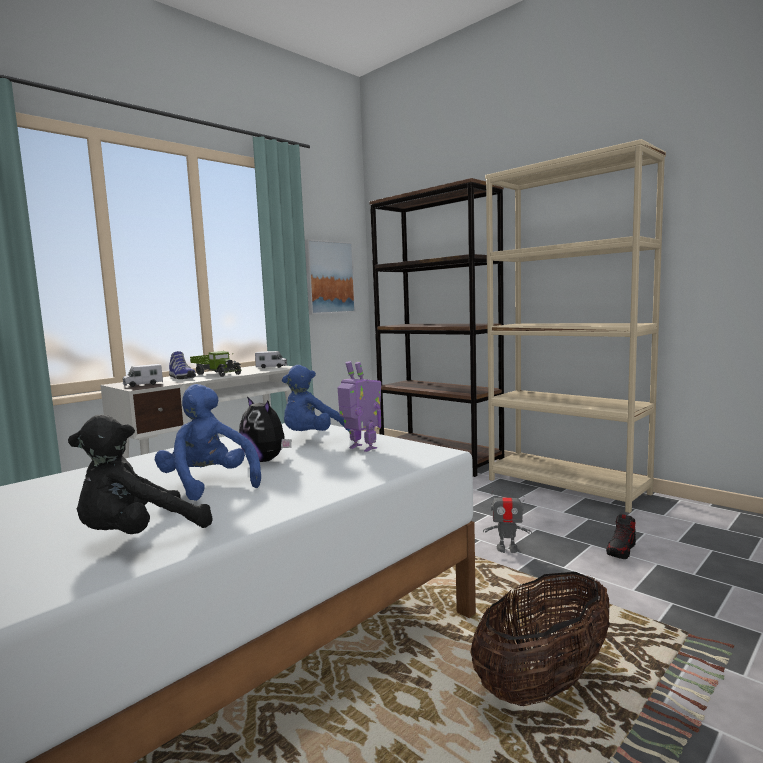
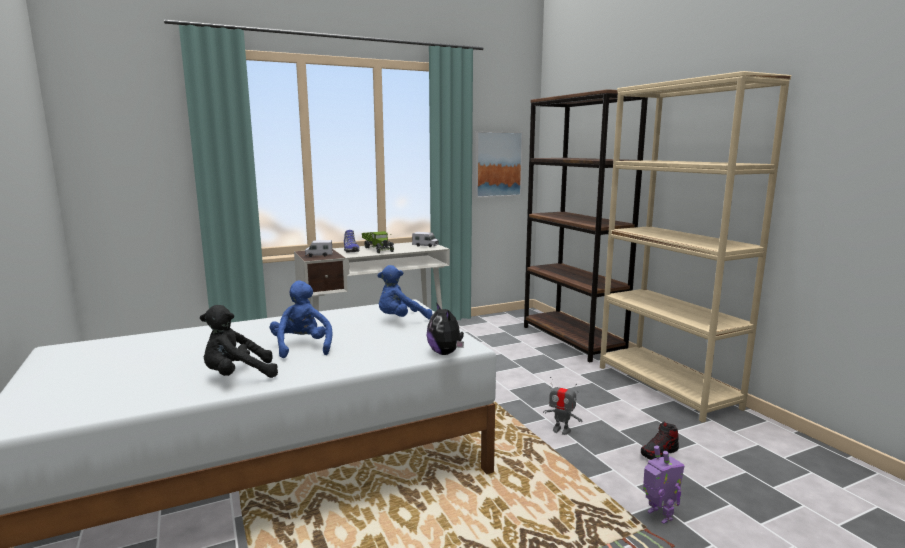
camera: 20 degrees right, 5 degrees up
(266, 460) = (352, 334): plush toy -> plush toy (446, 353)
(362, 448) = (422, 334): toy robot -> toy robot (658, 516)
(544, 683) = (502, 529): basket -> none

